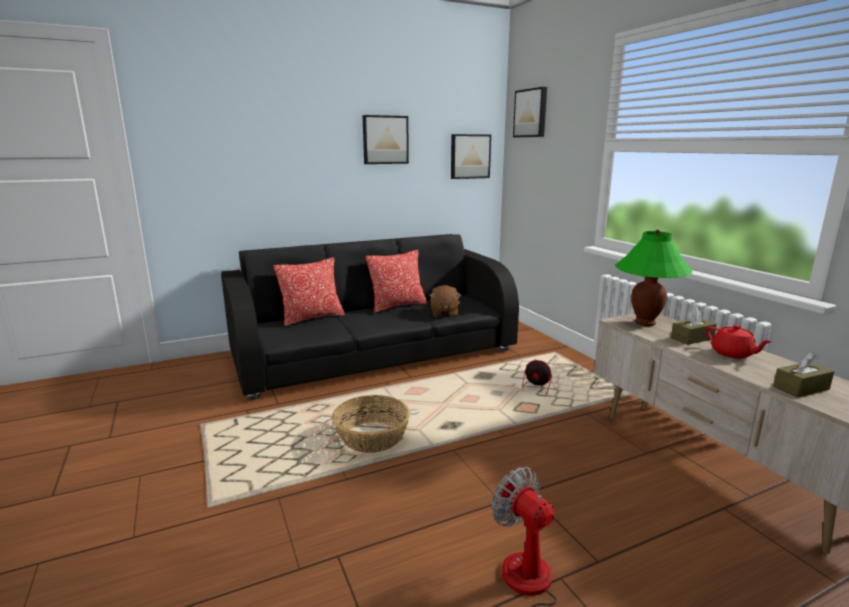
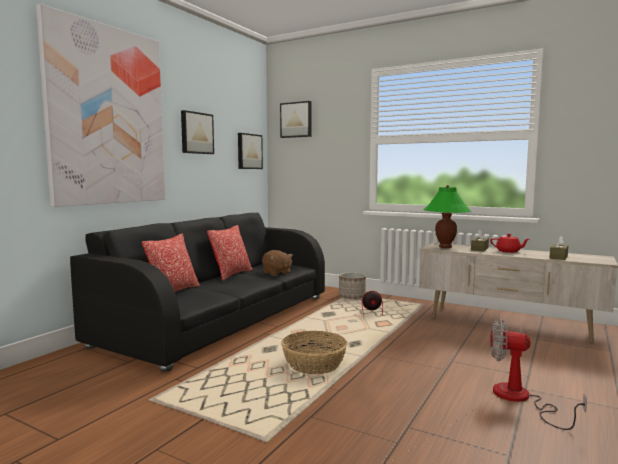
camera: 35 degrees left, 10 degrees down
(265, 131) = (107, 116): none -> picture
(551, 358) = (352, 297): none -> planter

